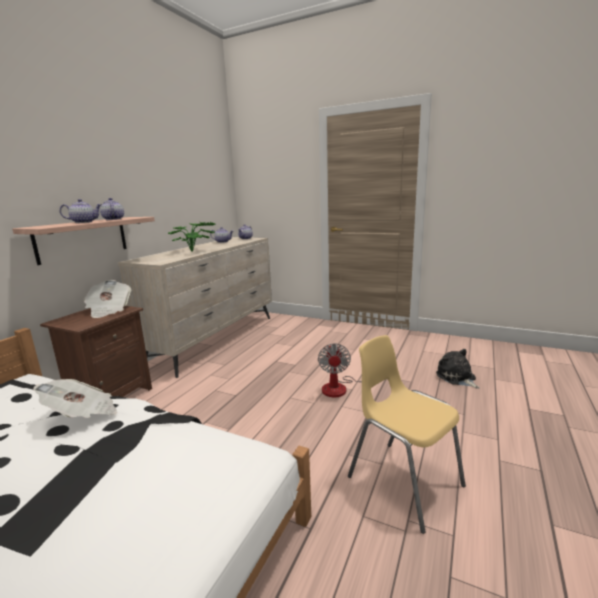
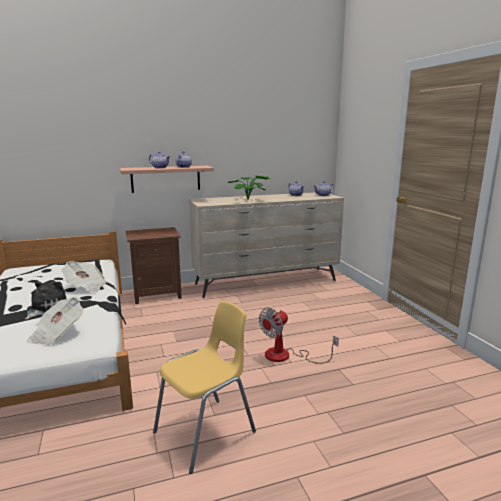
camera: 45 degrees right, 0 degrees up
(109, 310) = (164, 232): newspaper -> newspaper (57, 334)
(403, 481) = (206, 432): yellow chair -> yellow chair turned 45 degrees clockwise
(457, 377) = (407, 407): plush toy -> plush toy (46, 308)

